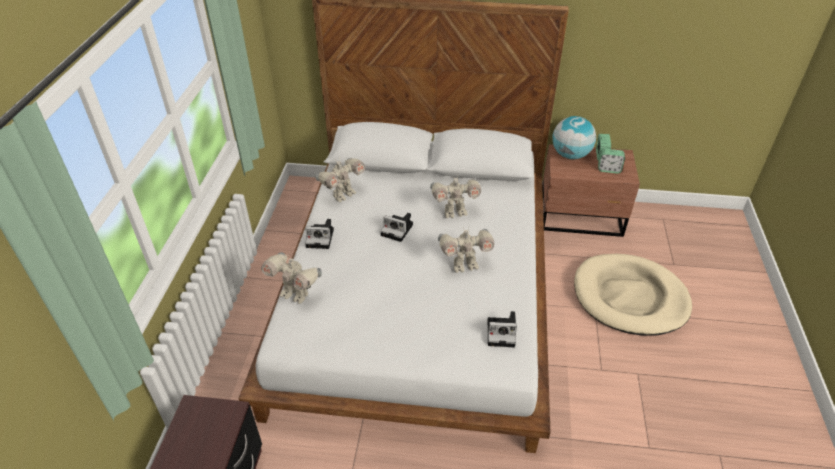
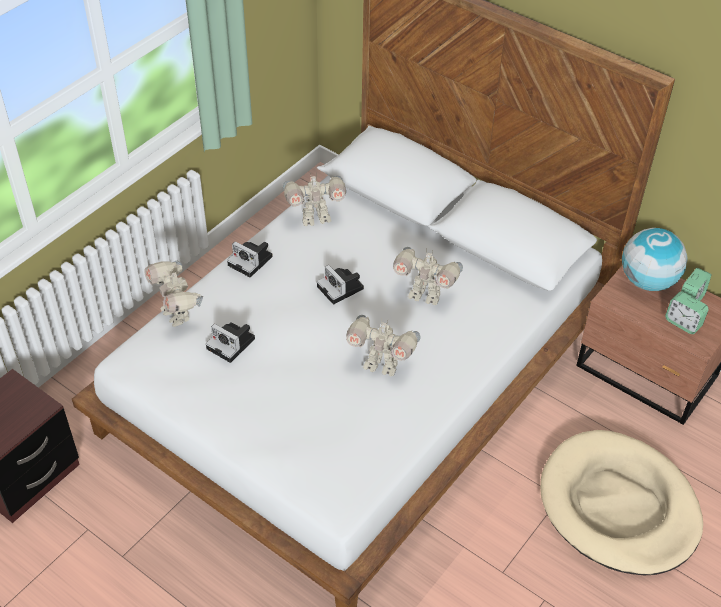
camera: 30 degrees right, 5 degrees up
(502, 333) = (357, 462): camera -> camera (232, 344)

